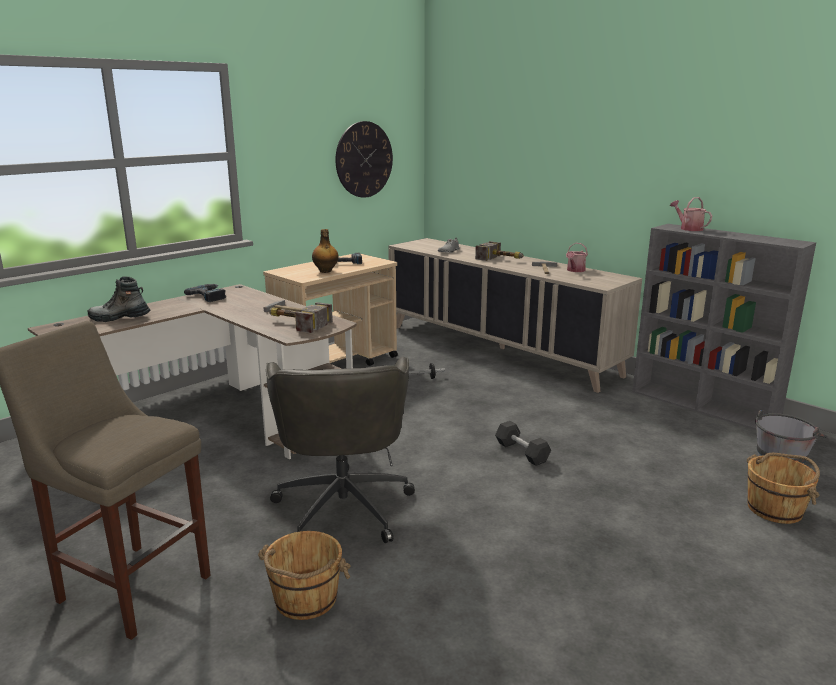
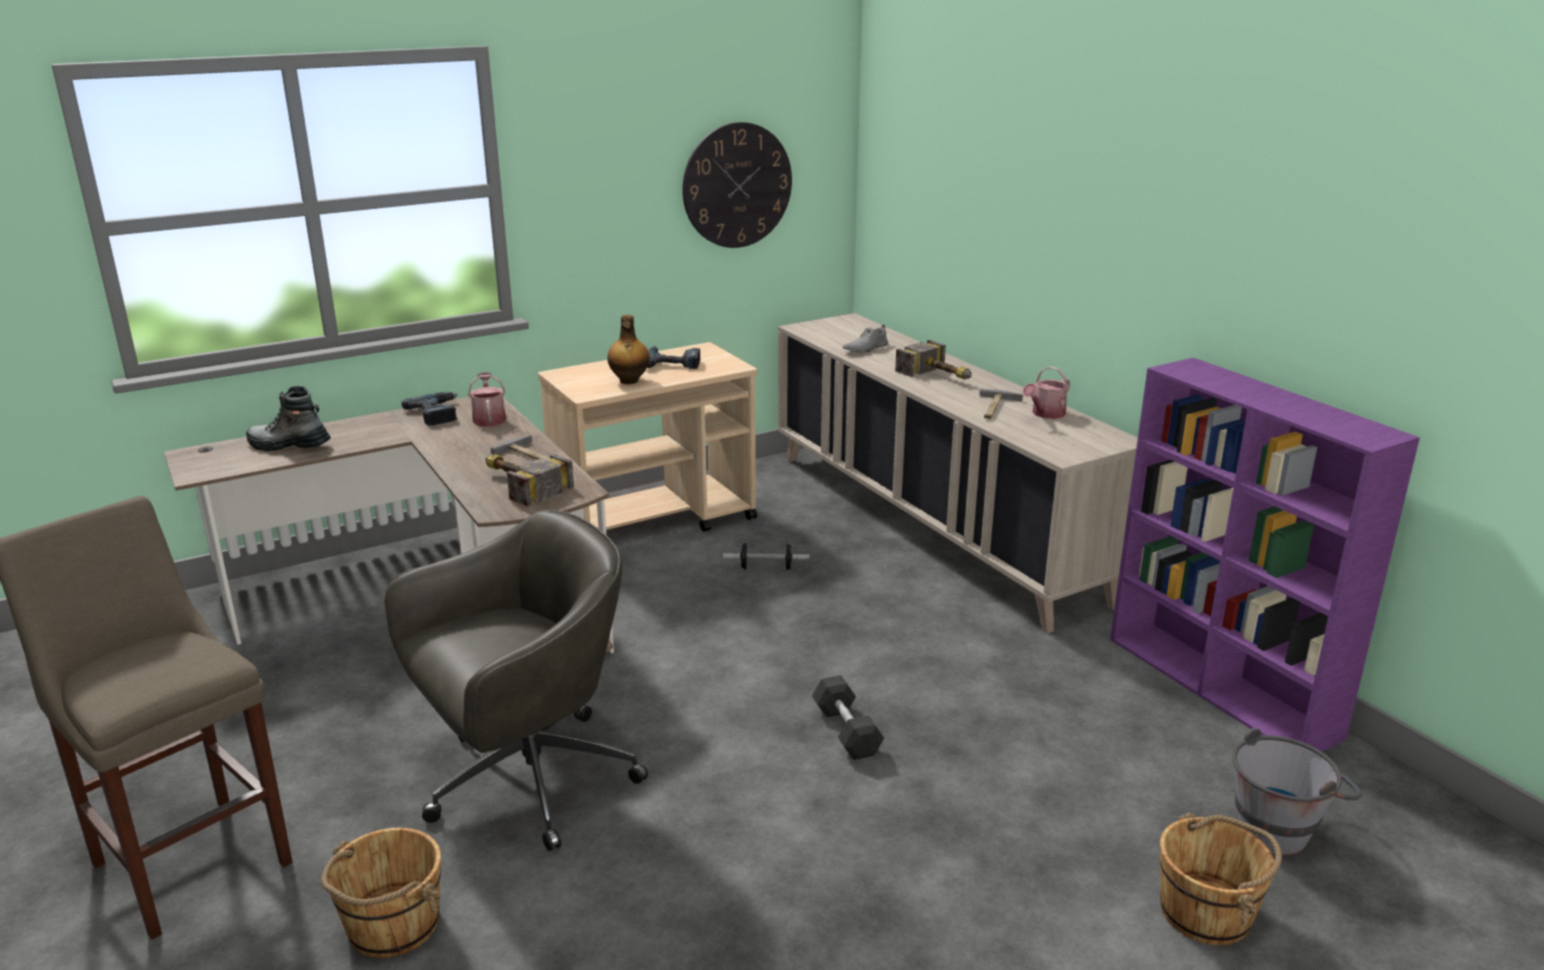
camera: 15 degrees right, 5 degrees up
(343, 505) = (526, 781): grey office chair -> grey office chair turned 135 degrees counterclockwise
(688, 228) = (1215, 376): watering can -> watering can (489, 418)
(704, 406) = (1222, 687): grey bookcase -> purple bookcase

